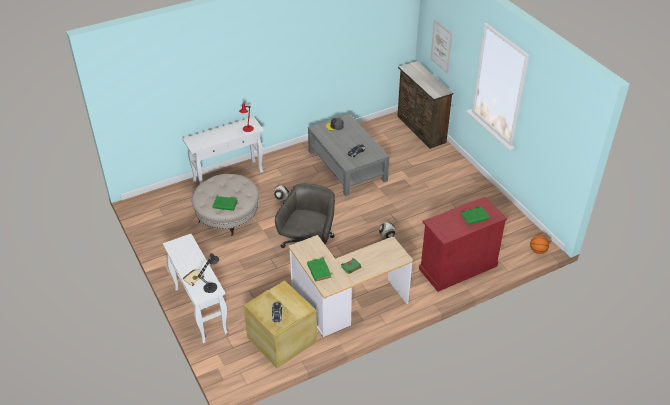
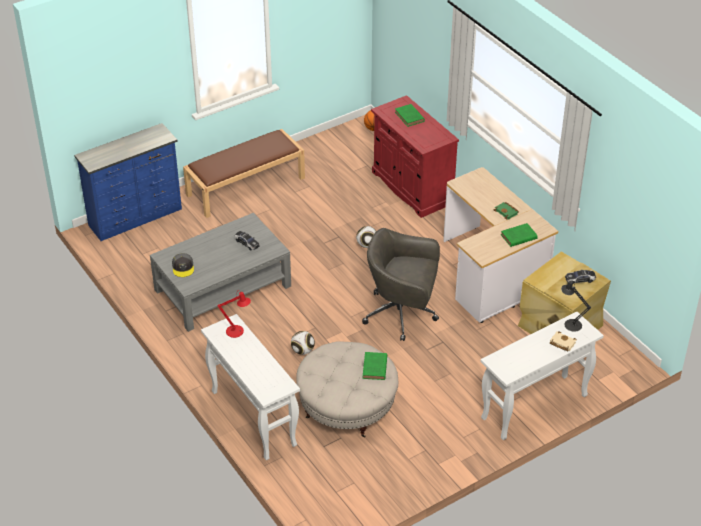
camera: 95 degrees left, 0 degrees up
(420, 130) = (136, 217): brown dresser -> blue dresser
(441, 46) = (114, 93): picture -> none
(456, 178) = (246, 186): none -> brown bench

